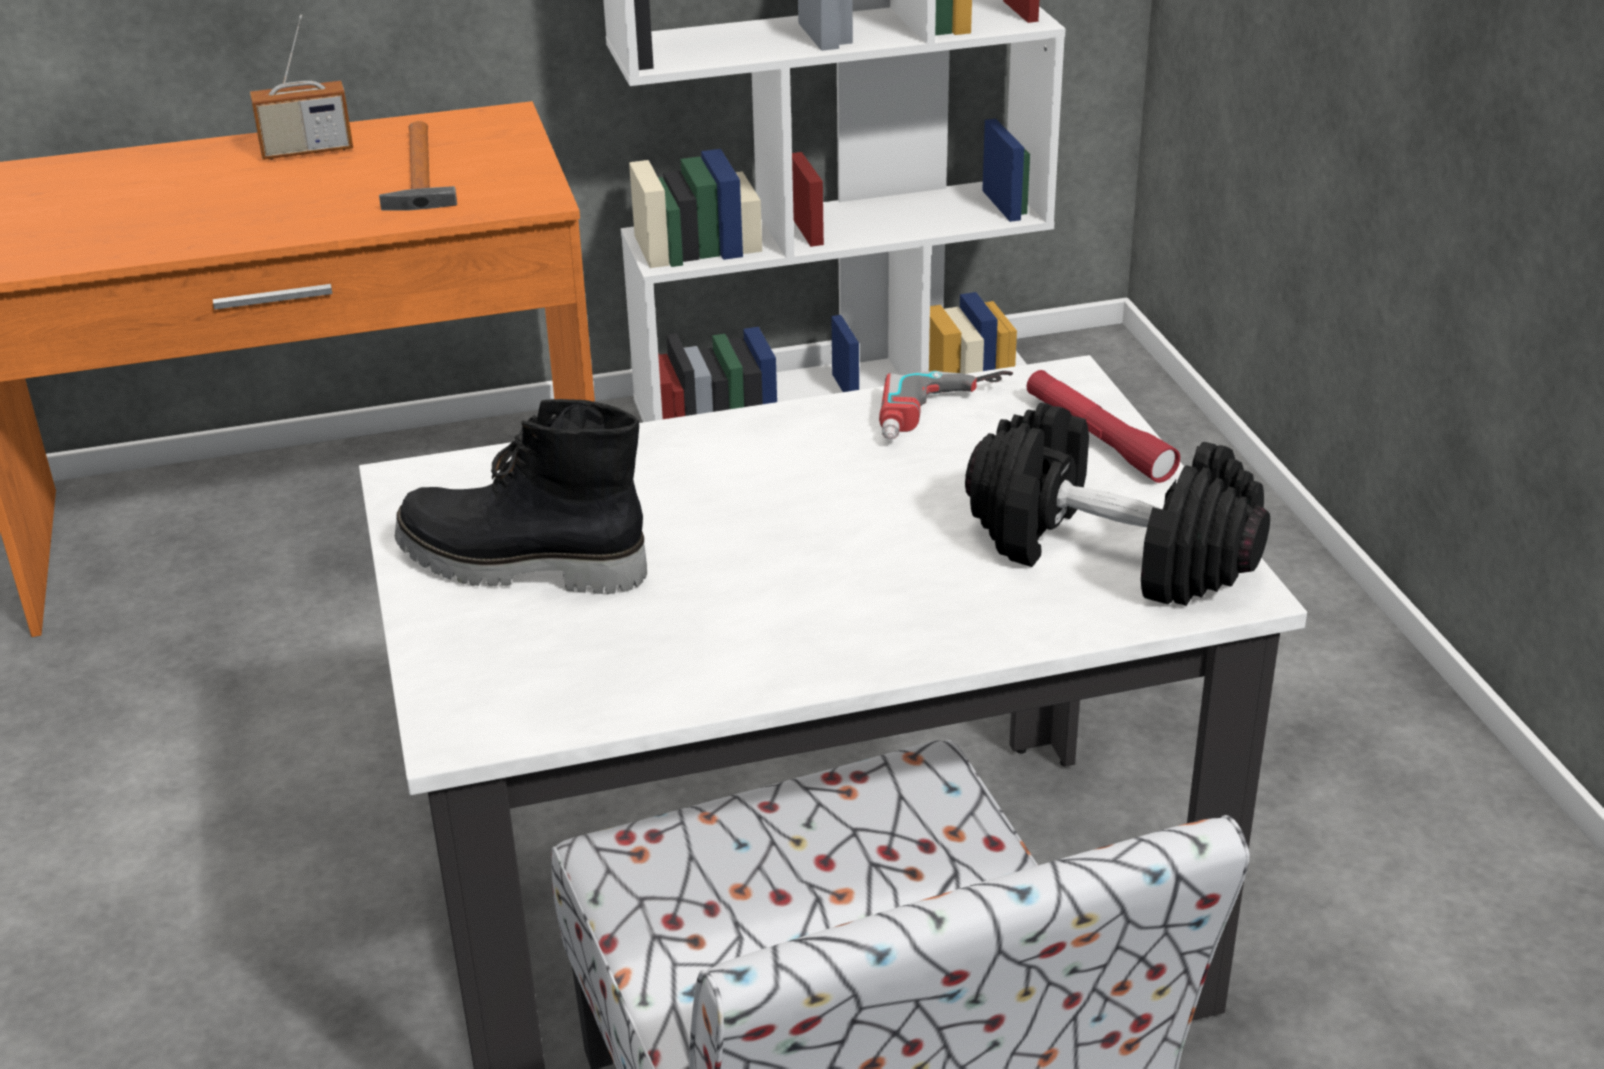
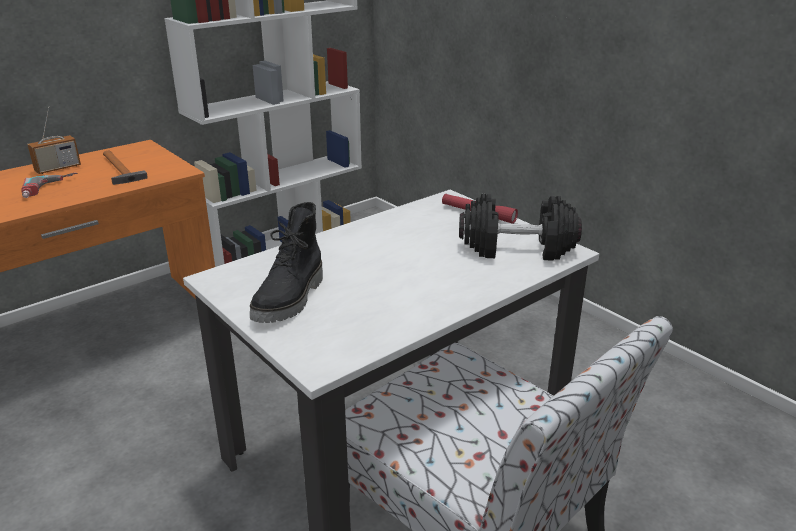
camera: 25 degrees left, 5 degrees down
(519, 566) = (291, 300): black boot -> black boot turned 60 degrees counterclockwise
(946, 415) = (417, 216): power drill -> power drill (51, 189)

